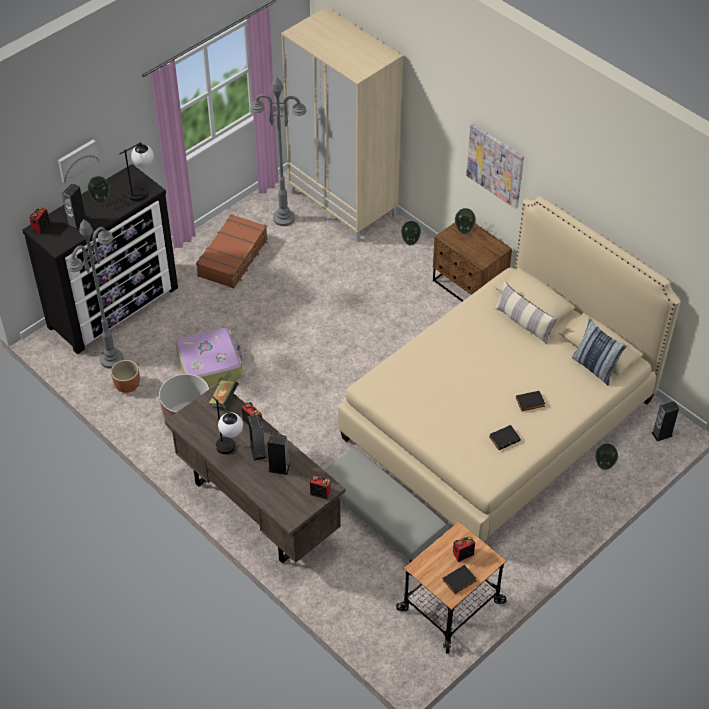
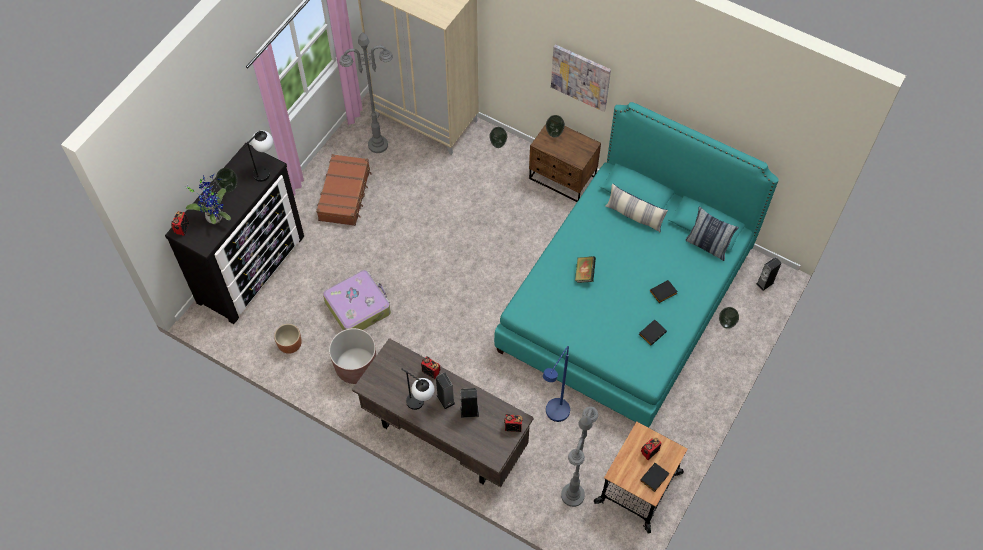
camera: 15 degrees left, 10 degrees up
(77, 160) = (200, 158): picture -> none
(77, 222) = (215, 216): speaker -> potted plant
(111, 359) = (267, 322): grey floor lamp -> grey floor lamp (572, 495)
(224, 400) = (398, 355): book -> book (584, 274)
(382, 514) = (554, 416): grey ottoman -> blue floor lamp
(498, 418) = (625, 300): beige bed -> turquoise bed

